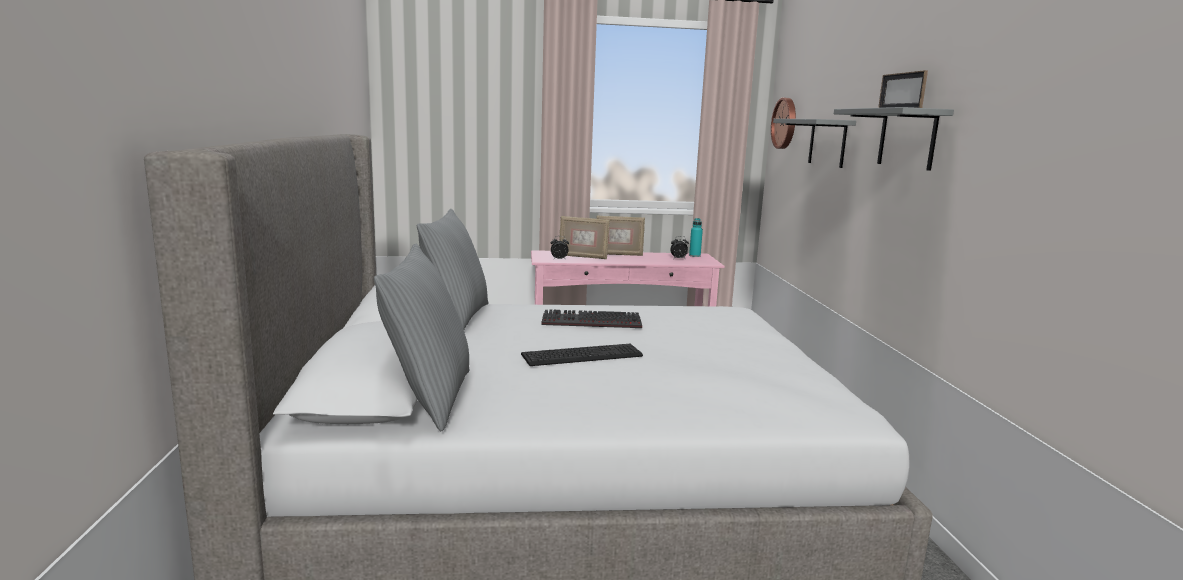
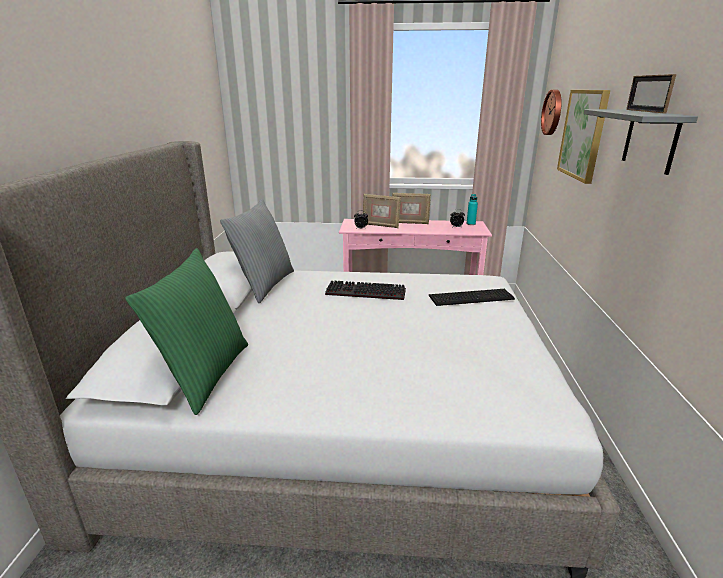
camera: 10 degrees right, 10 degrees up
(429, 398) = (205, 374): grey pillow -> green pillow
(580, 354) = (341, 329): keyboard -> keyboard (469, 297)
(827, 142) = (583, 134): grey shelf -> picture

